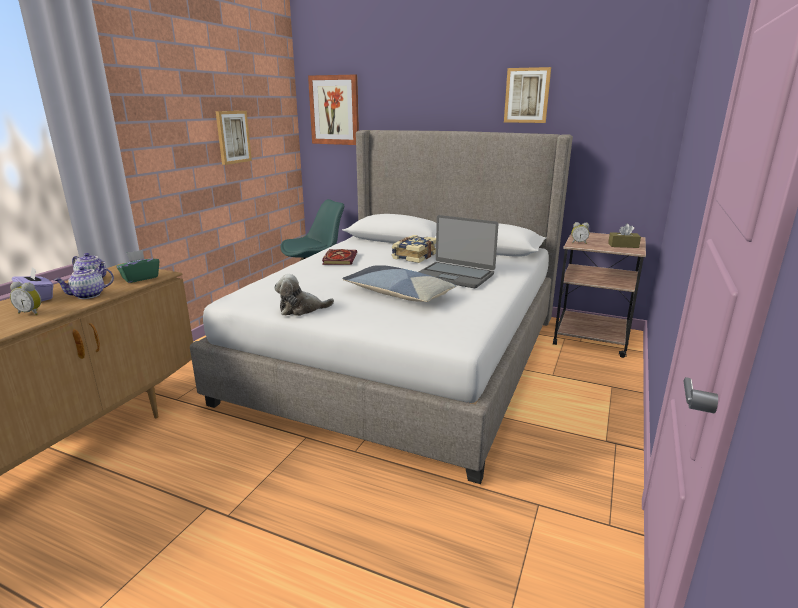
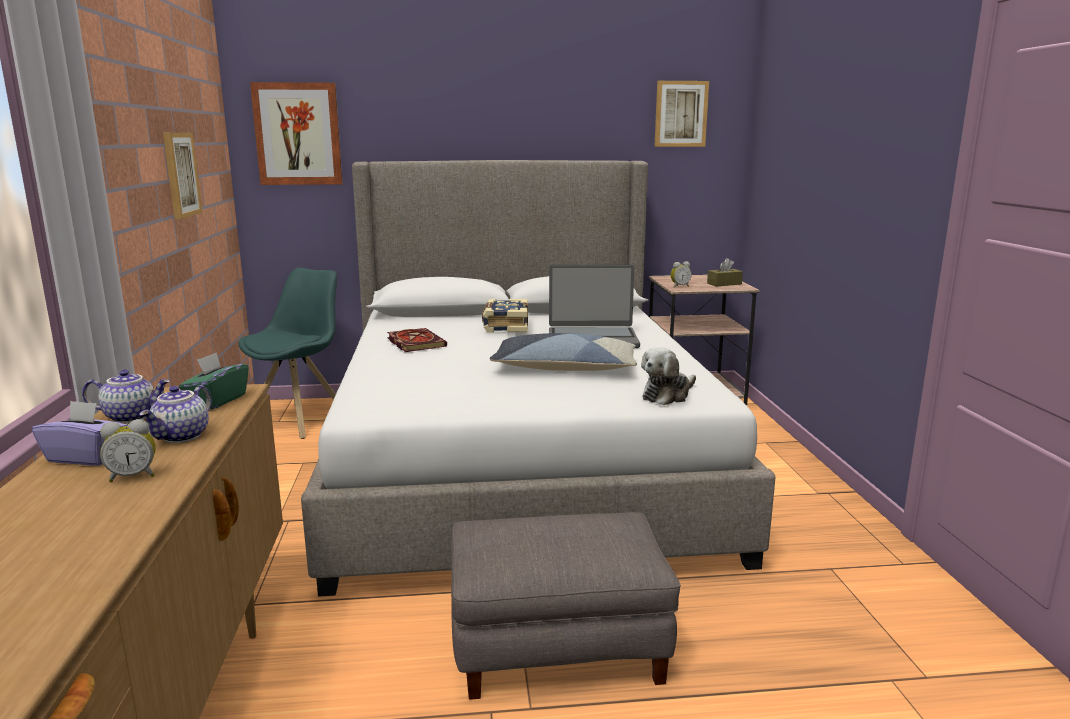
camera: 30 degrees left, 5 degrees down
(288, 482) = (558, 643): none -> grey ottoman
(301, 309) = (482, 404): plush toy -> plush toy (667, 395)
(527, 95) = (581, 114): picture -> picture (680, 114)

